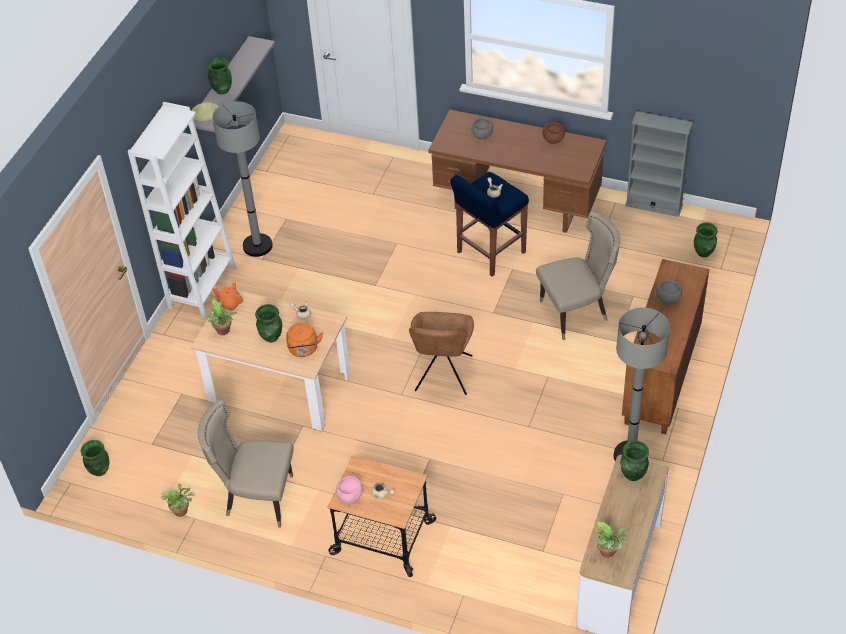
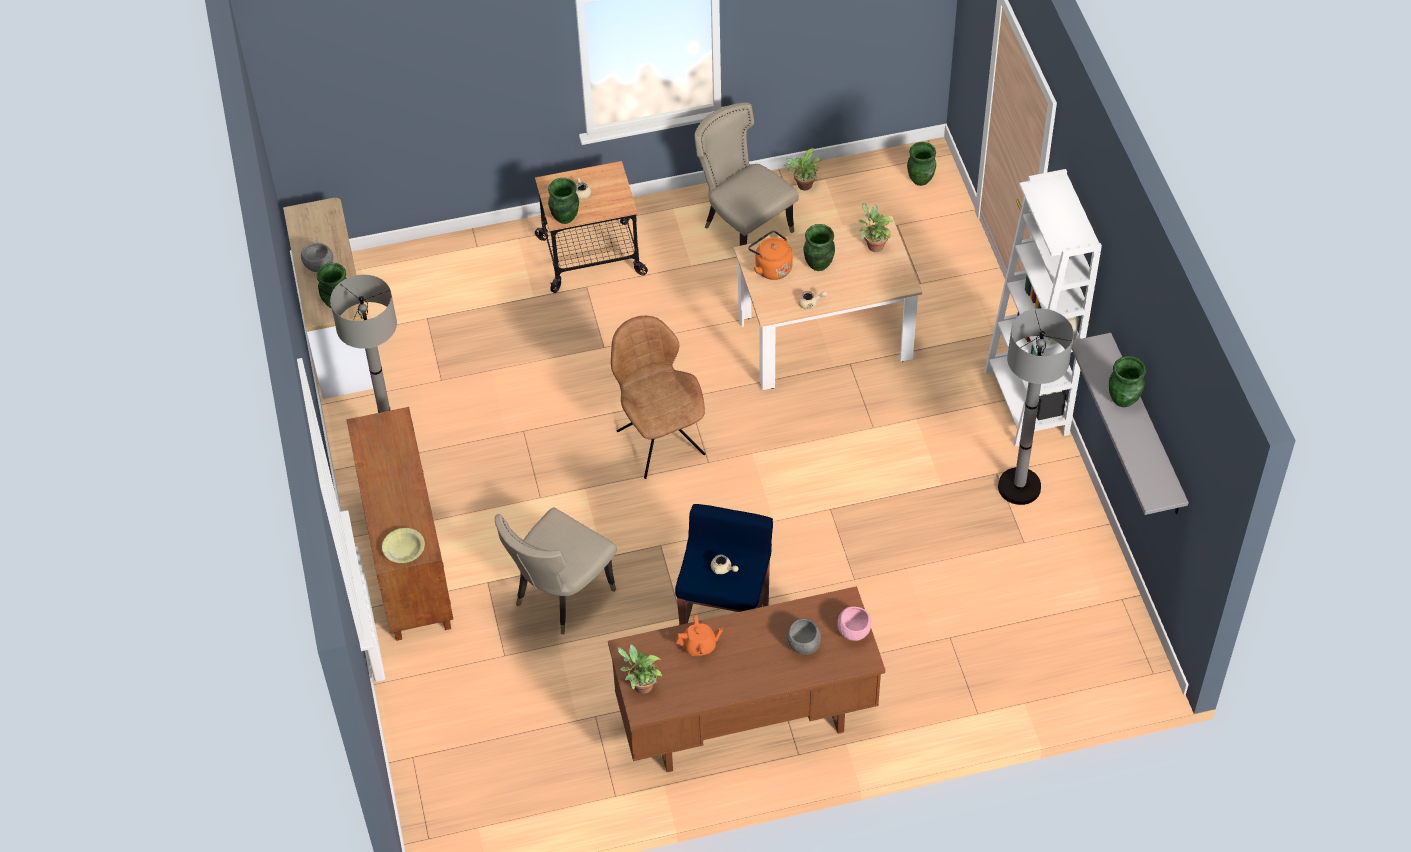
camera: 145 degrees right, 5 degrees up
(206, 116) = (1099, 353): yellow bowl -> yellow bowl (404, 550)
(229, 304) = (899, 275): orange teapot -> orange teapot (699, 646)
(256, 498) = (744, 230): beige chair -> beige chair turned 105 degrees counterclockwise
(350, 497) = (607, 177): pink bowl -> pink bowl (853, 631)
(553, 140) = (702, 687): brown bowl -> none
(609, 552) = (320, 224): potted plant -> potted plant (640, 685)
(654, 205) = (559, 820): grey bookcase -> none
(667, 299) = (404, 506): grey bowl -> grey bowl (319, 266)
(704, 252) = (448, 772): green vase -> green vase (564, 217)

